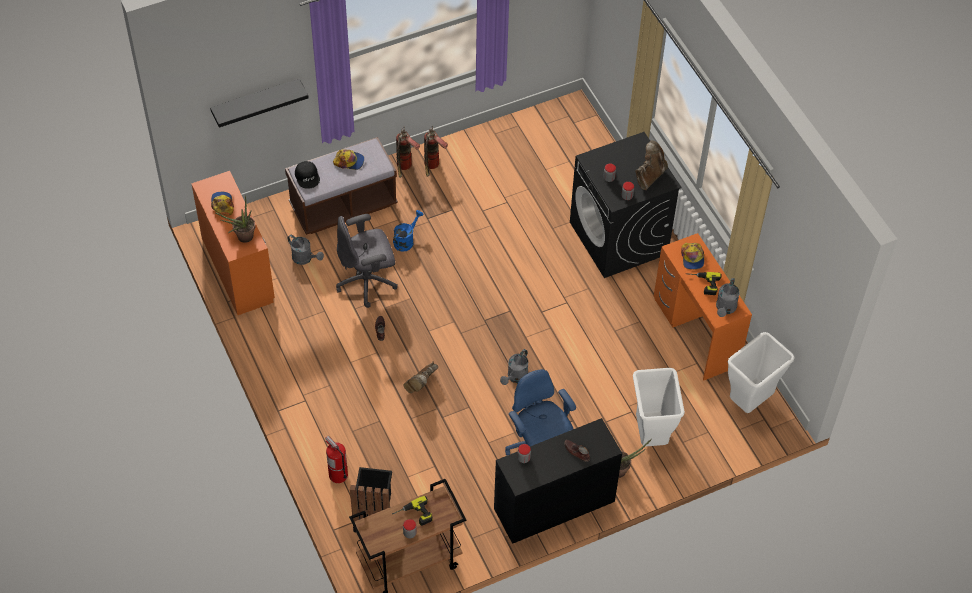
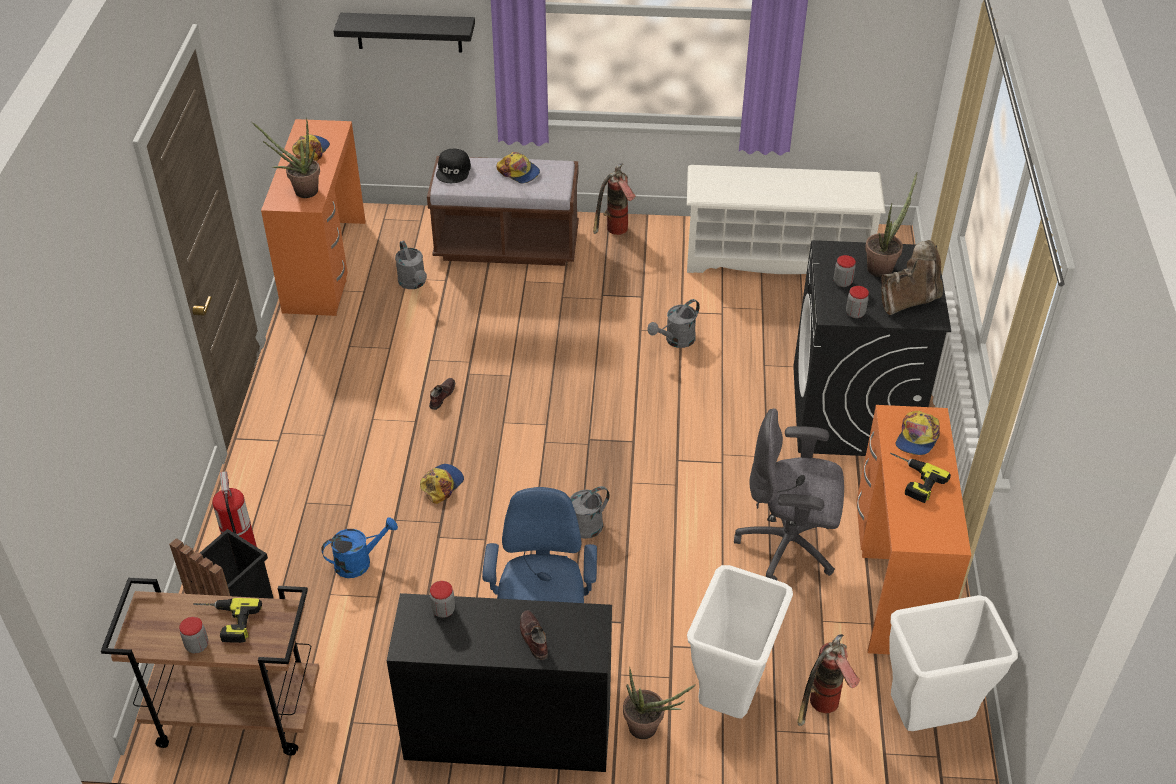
camera: 30 degrees right, 10 degrees down
(367, 282) = (469, 336): grey office chair -> grey office chair (789, 547)
(406, 240) = (555, 309): blue watering can -> blue watering can (359, 562)
(421, 385) = (441, 484): brown boot -> cap
(432, 168) = (650, 244): fire extinguisher -> fire extinguisher (821, 710)
(514, 146) = (777, 256): none -> white shoe rack
(624, 158) = (883, 266): none -> potted plant
(725, 309) = (928, 529): grey watering can -> grey watering can (676, 341)

